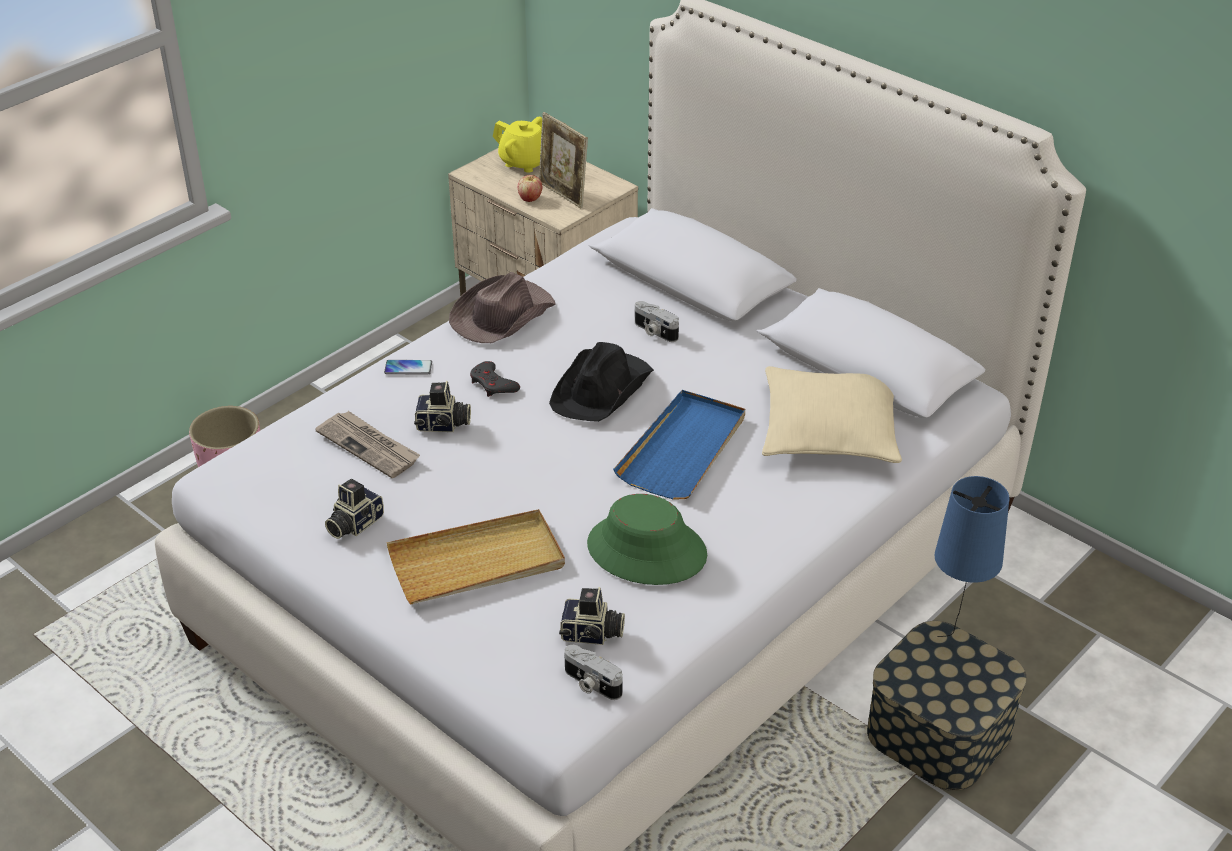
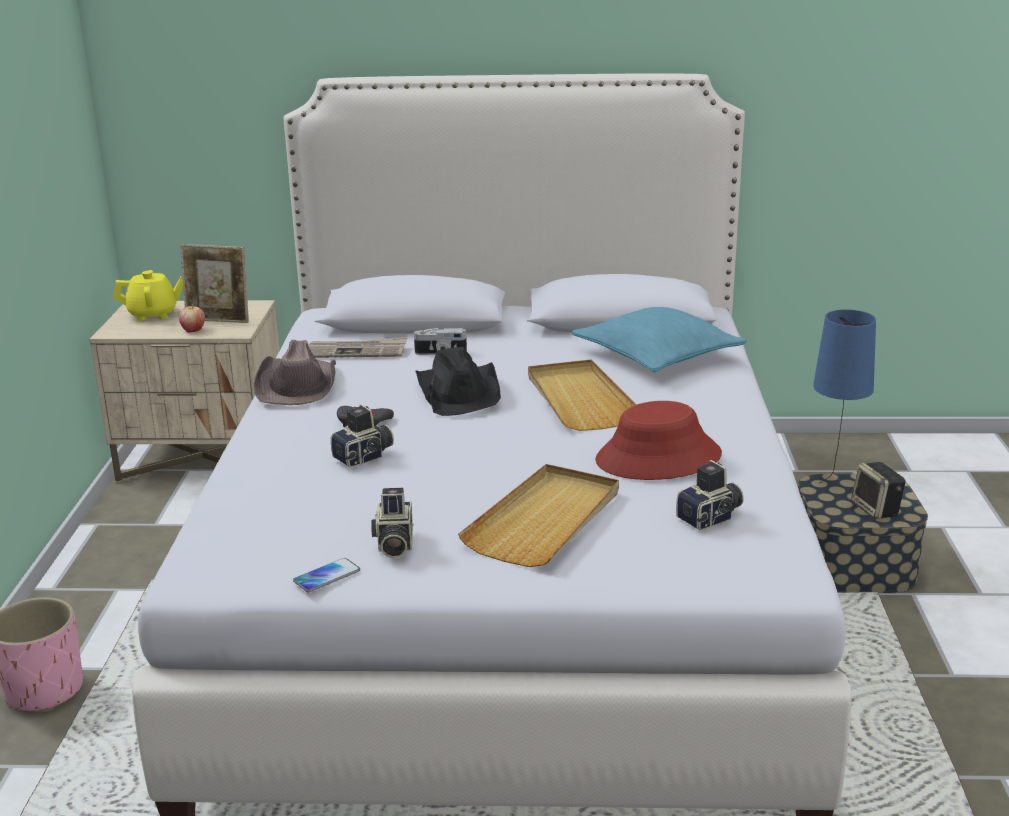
camera: 40 degrees left, 15 degrees down
(369, 446) = (322, 493): newspaper -> newspaper (356, 351)
(408, 368) = (267, 440): phone -> phone (327, 576)
(591, 684) = (765, 544): camera -> none
(646, 550) = (658, 458): green hat -> red hat
(683, 449) = (579, 399): blue tray -> beige tray
(829, 430) = (657, 355): beige pillow -> turquoise pillow
(944, 696) = (876, 510): none -> speaker

